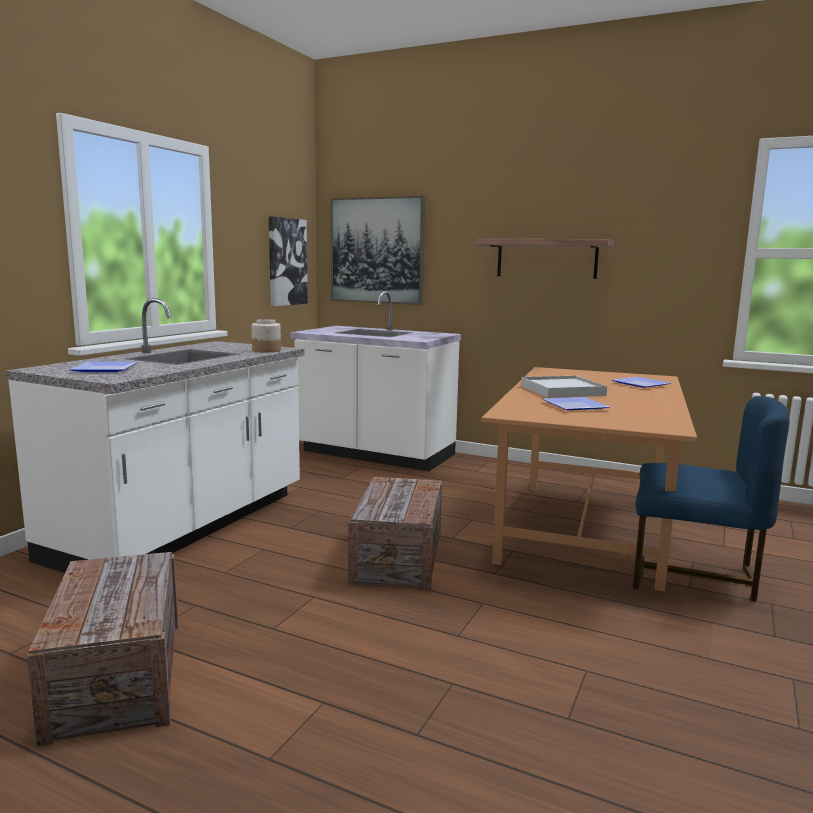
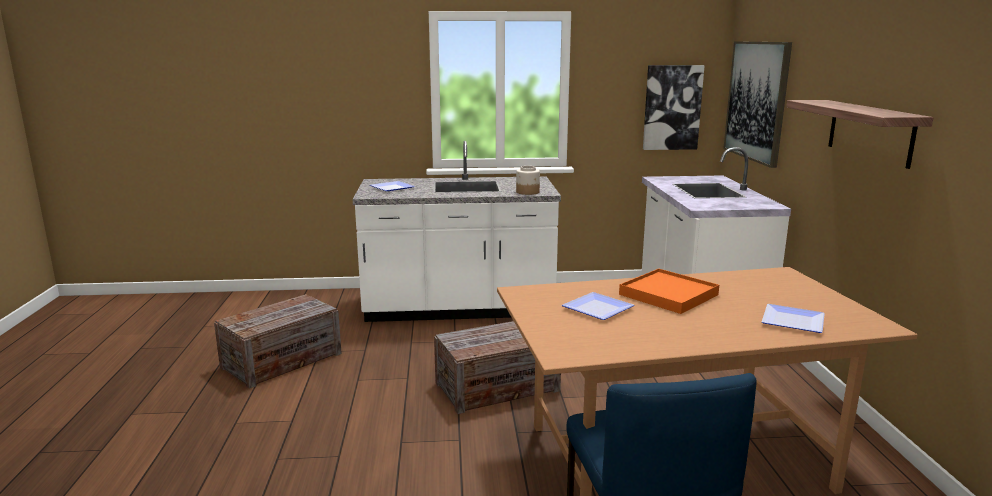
camera: 60 degrees right, 5 degrees up
(562, 391) = (668, 294): white tray -> orange tray

